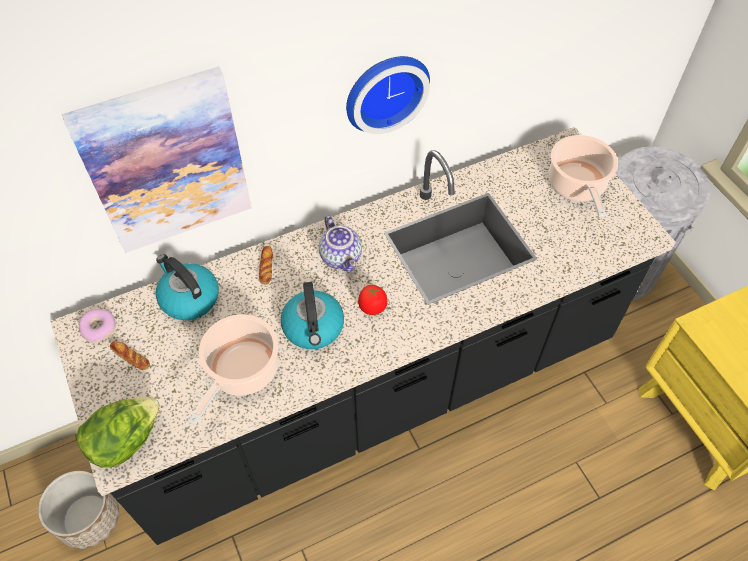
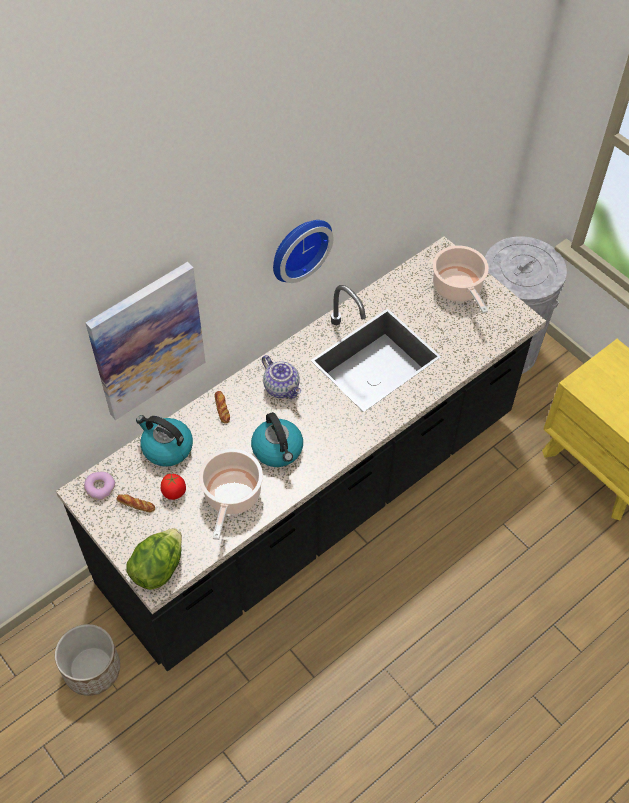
camera: 15 degrees left, 0 degrees up
(373, 307) = (320, 423): tomato -> tomato (174, 492)

